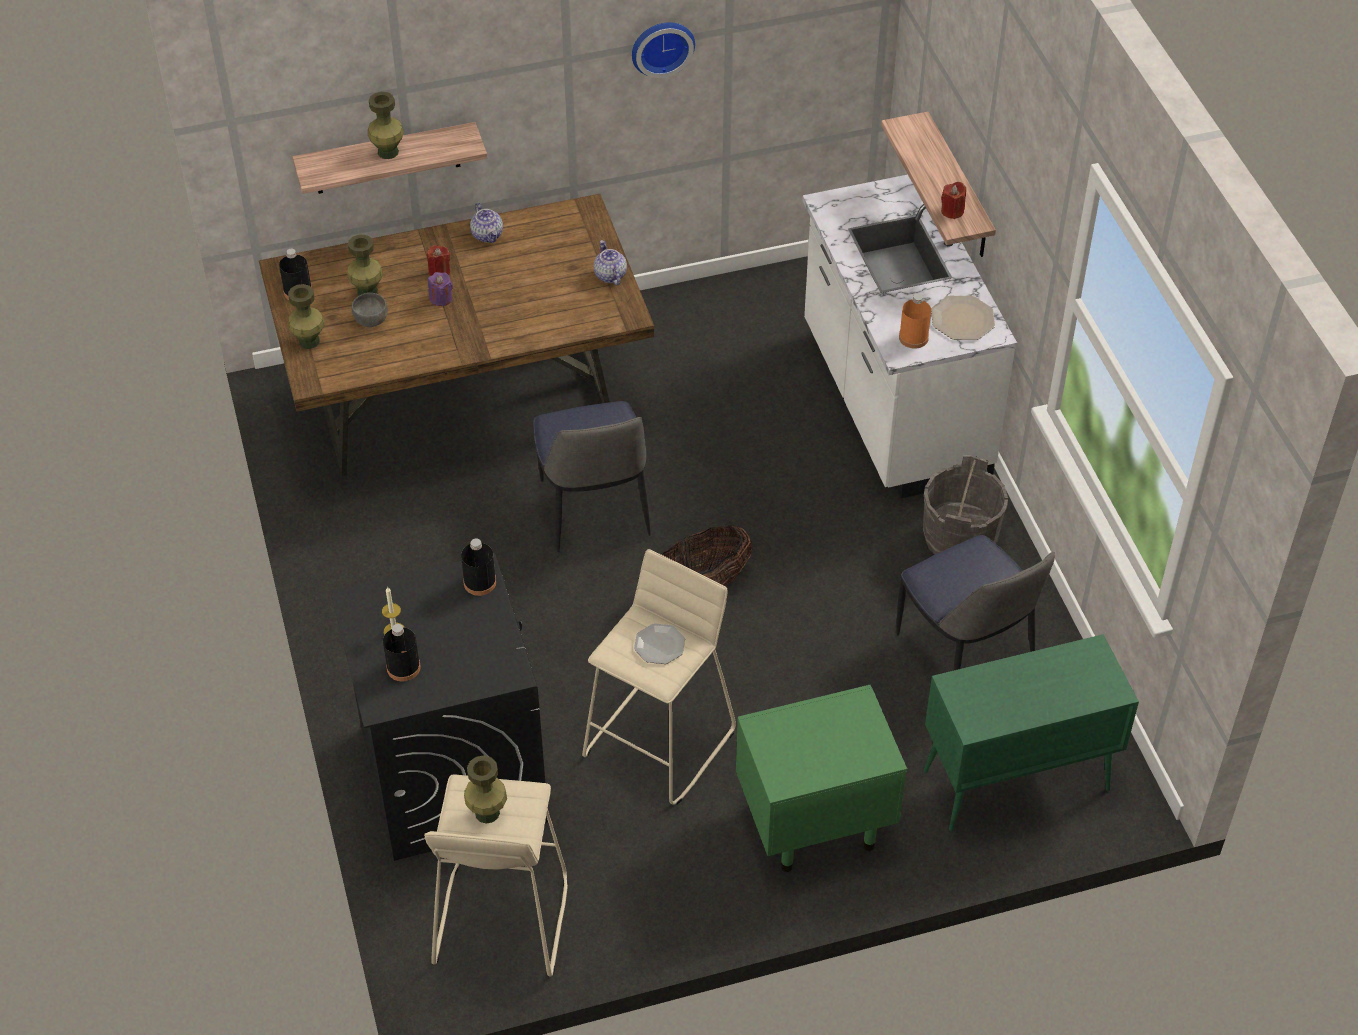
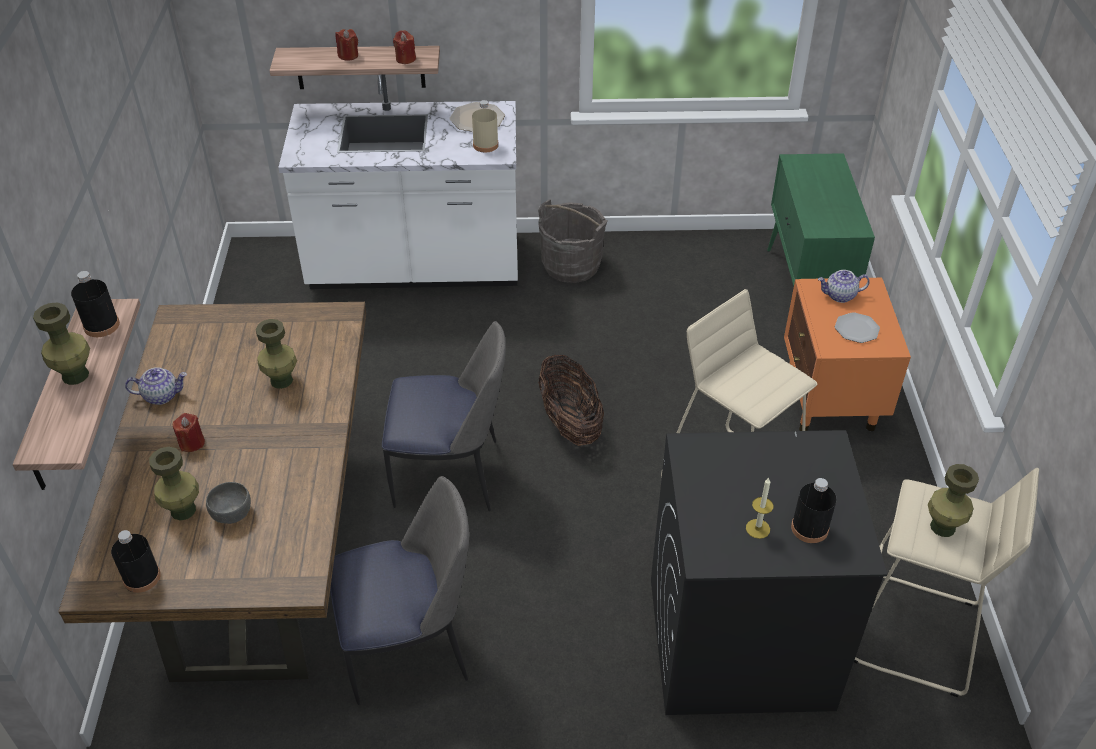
camera: 75 degrees left, 5 degrees down
(309, 341) = (233, 577): green vase -> green vase (281, 380)
(441, 298) = (235, 448): purple candle -> none
(480, 582) = (704, 450): black bottle -> black bottle (101, 325)
(609, 275) = (279, 318): teapot -> teapot (840, 296)
(659, 645) = (755, 373): plate -> plate (856, 329)
(661, 46) = (118, 122): wall clock -> none
(813, 824) = (830, 403): green nightstand -> orange nightstand
(913, 337) = (485, 145): orange bottle -> beige bottle
(937, 167) = (348, 55): none -> red candle
(966, 654) = (683, 287): chair -> chair (409, 648)

